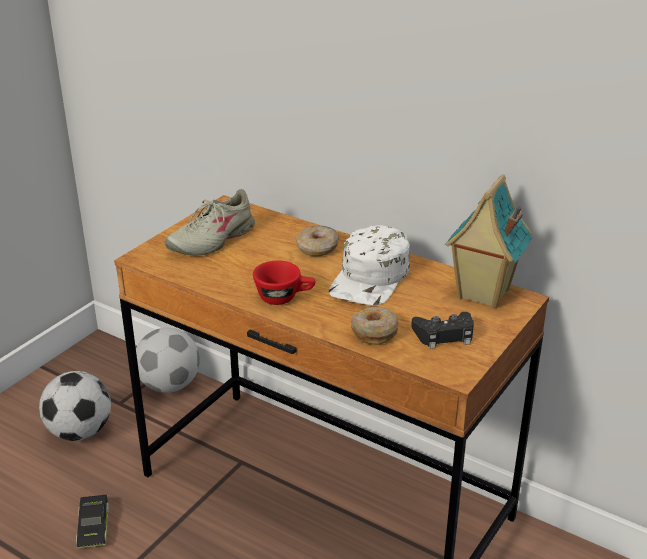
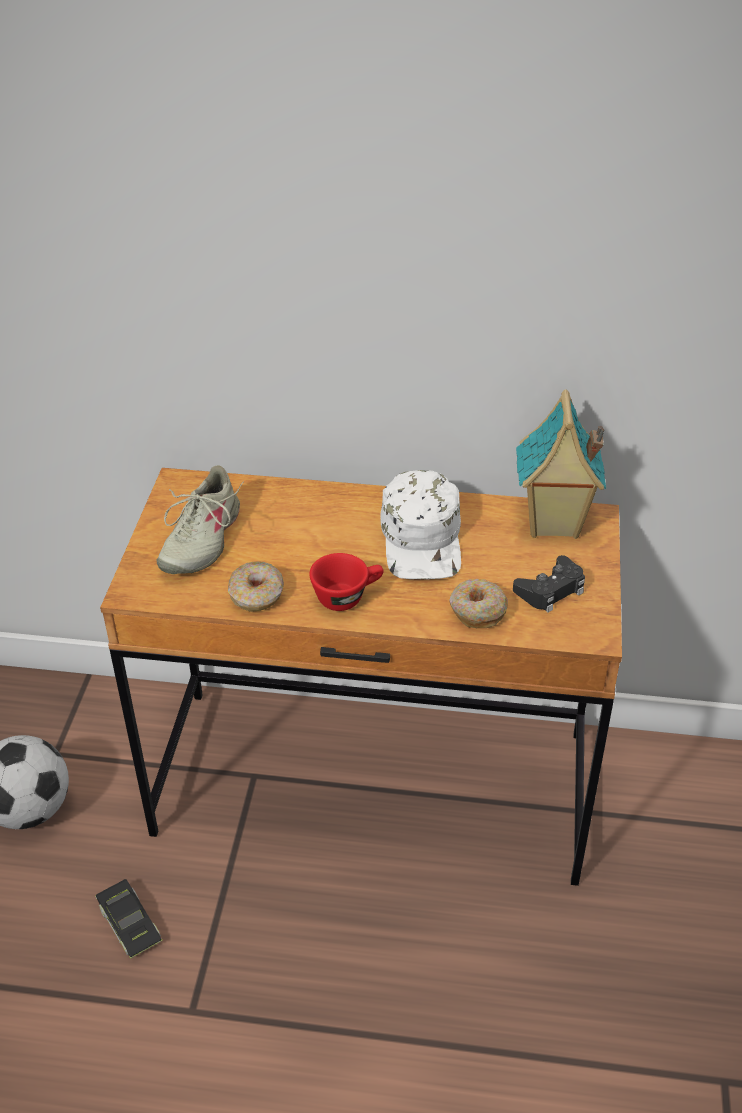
camera: 25 degrees left, 10 degrees up
(169, 385) = (103, 708): football -> none
(317, 248) = (334, 514): donut -> donut (257, 595)

